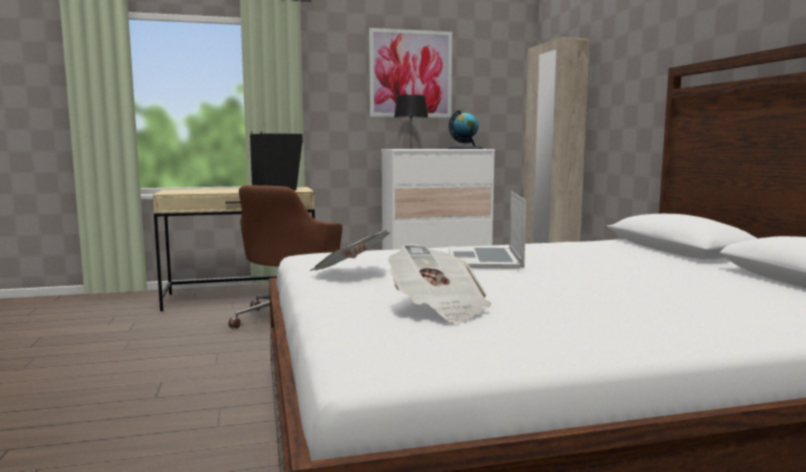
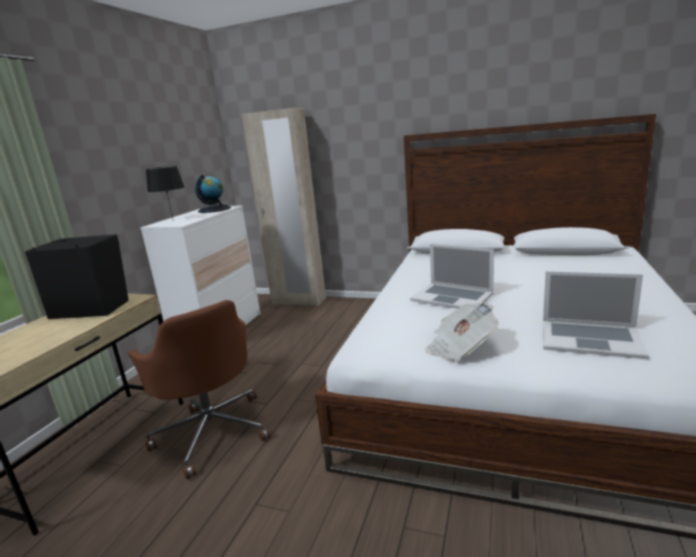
camera: 55 degrees left, 10 degrees up
(410, 74) = (142, 143): picture -> none
(439, 309) = (590, 338): newspaper -> laptop

